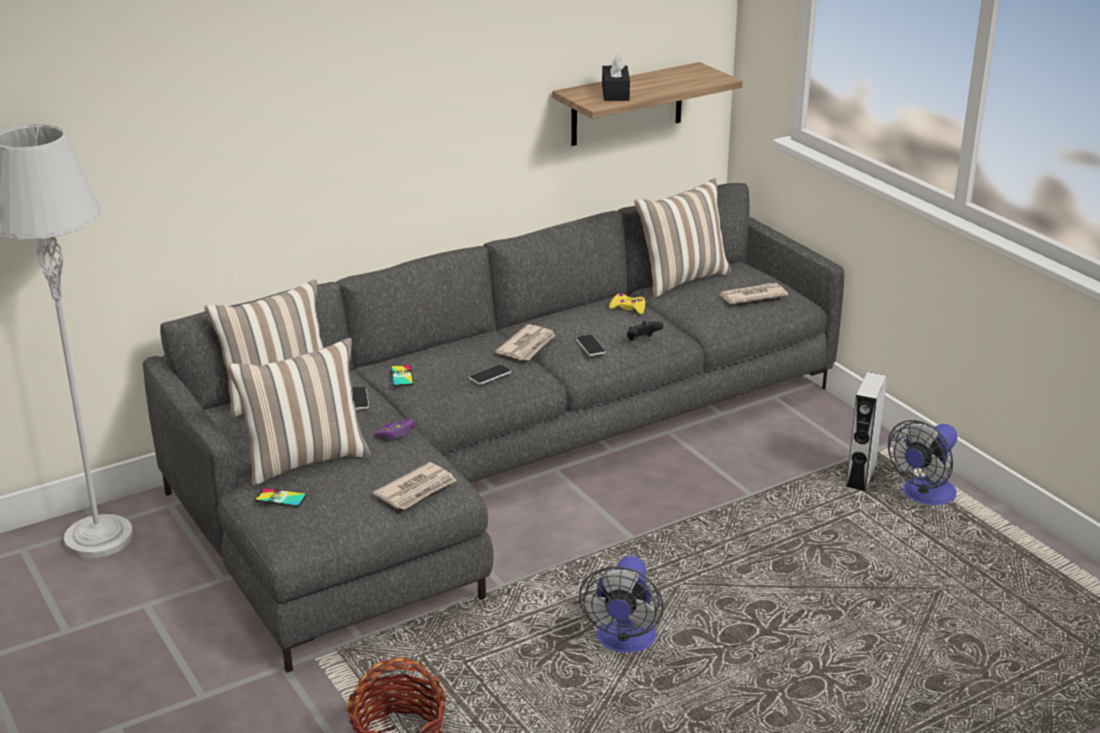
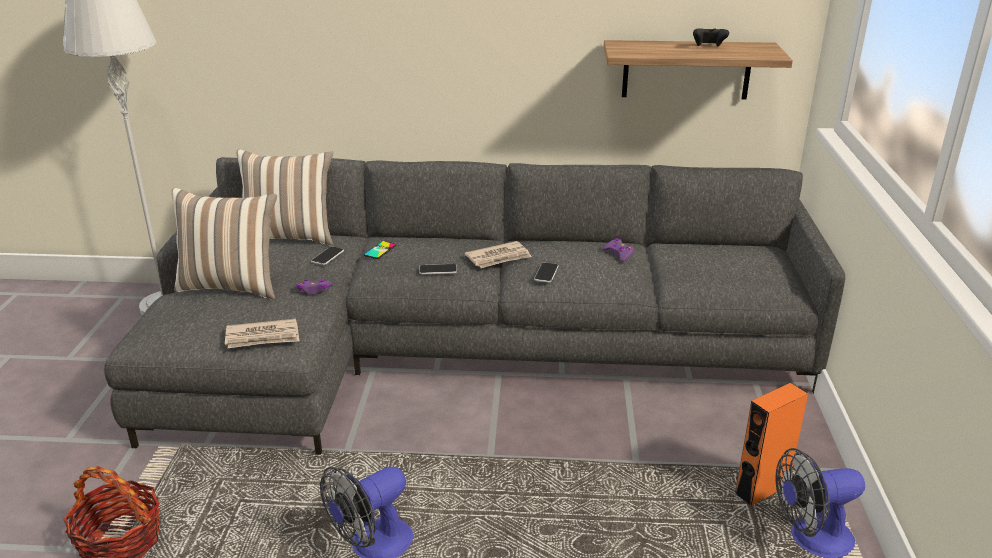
camera: 35 degrees right, 0 degrees up
(281, 498) = (175, 307): phone -> none
(615, 93) = (653, 49): black tissue box -> none
(628, 308) = (618, 254): yellow game controller -> purple game controller
(642, 340) = (595, 282): black game controller -> black game controller (708, 47)
(681, 279) = (699, 245): pillow -> none
(751, 296) = (743, 276): newspaper -> none
(860, 477) = (761, 490): grey speaker -> orange speaker

